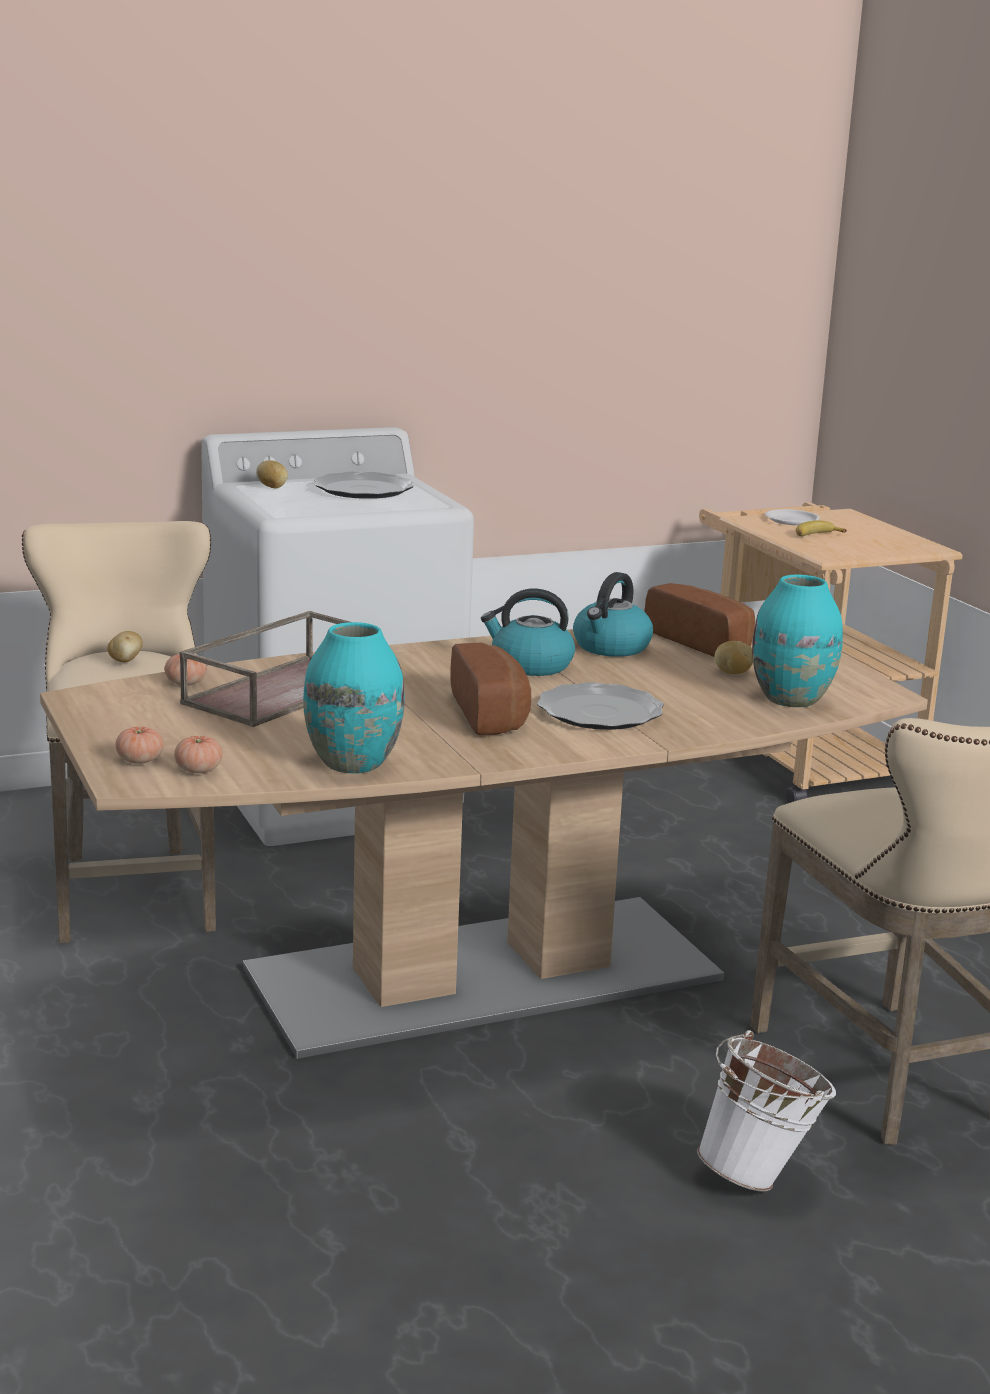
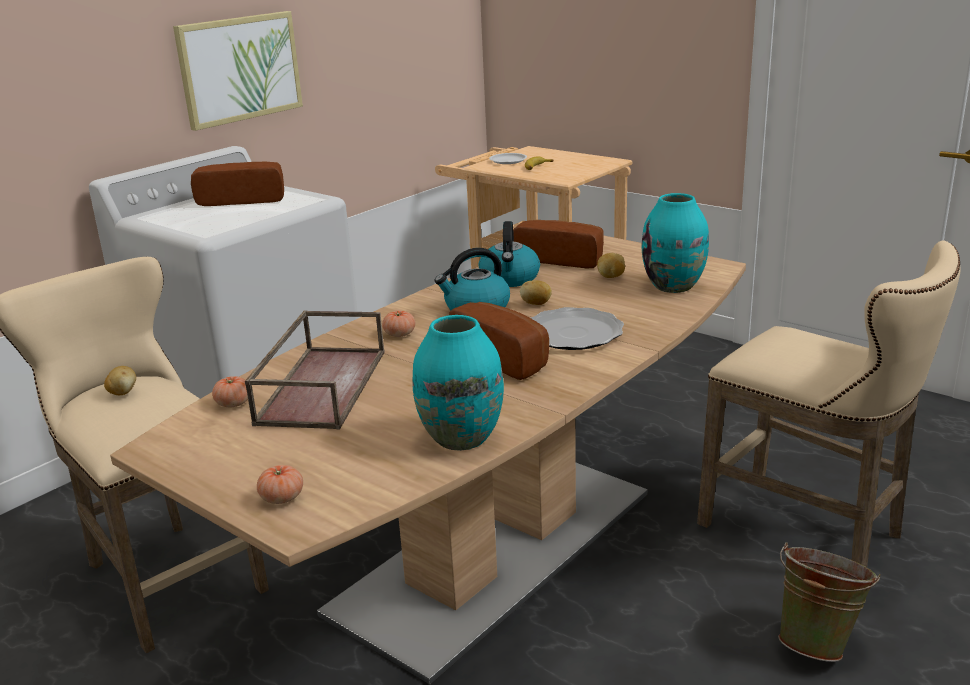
camera: 25 degrees left, 5 degrees up
(198, 770) = (345, 490): tomato -> tomato (399, 334)
(272, 487) = (169, 213): potato -> potato (536, 304)
(363, 490) = (243, 199): plate -> bread
(427, 335) = (239, 68): none -> picture
(760, 1175) = (818, 642): white bucket -> green bucket

